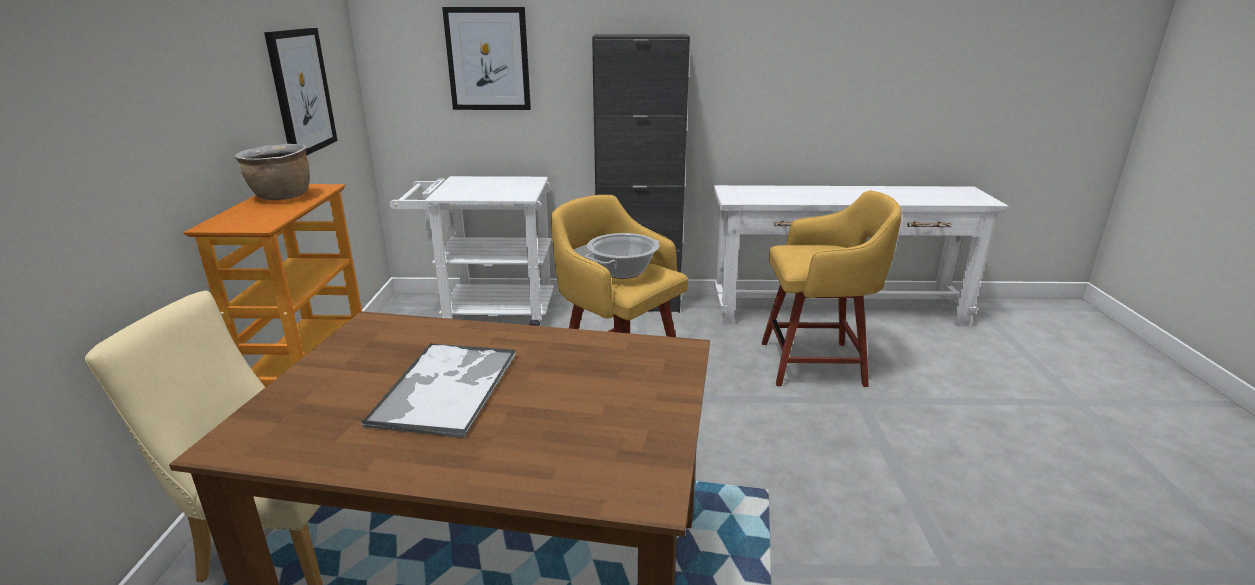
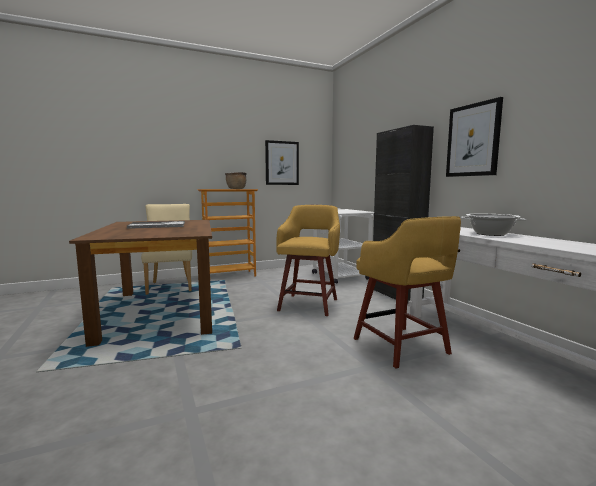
camera: 65 degrees right, 15 degrees down
(488, 59) = (362, 153): picture -> picture (473, 140)
(623, 271) = (304, 238): cooking pot -> cooking pot (490, 234)

